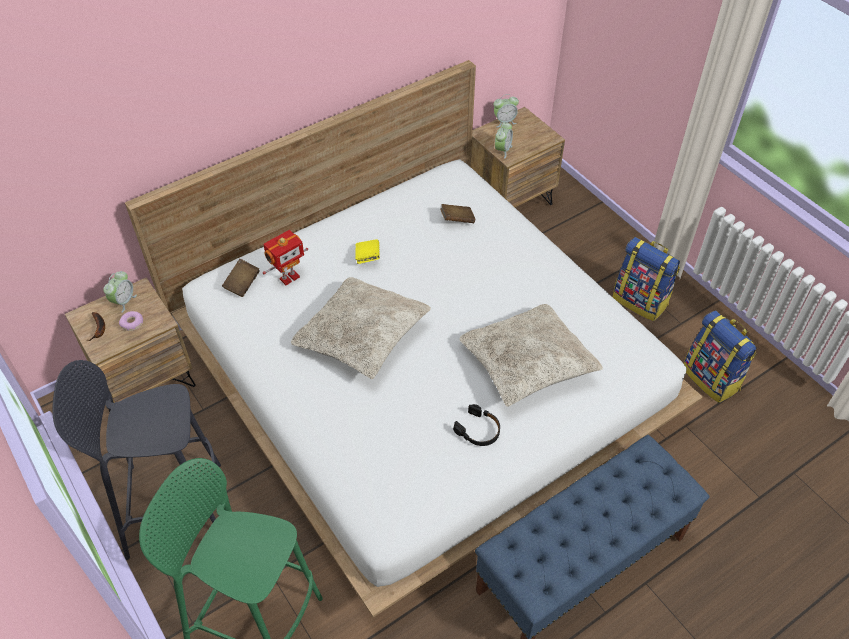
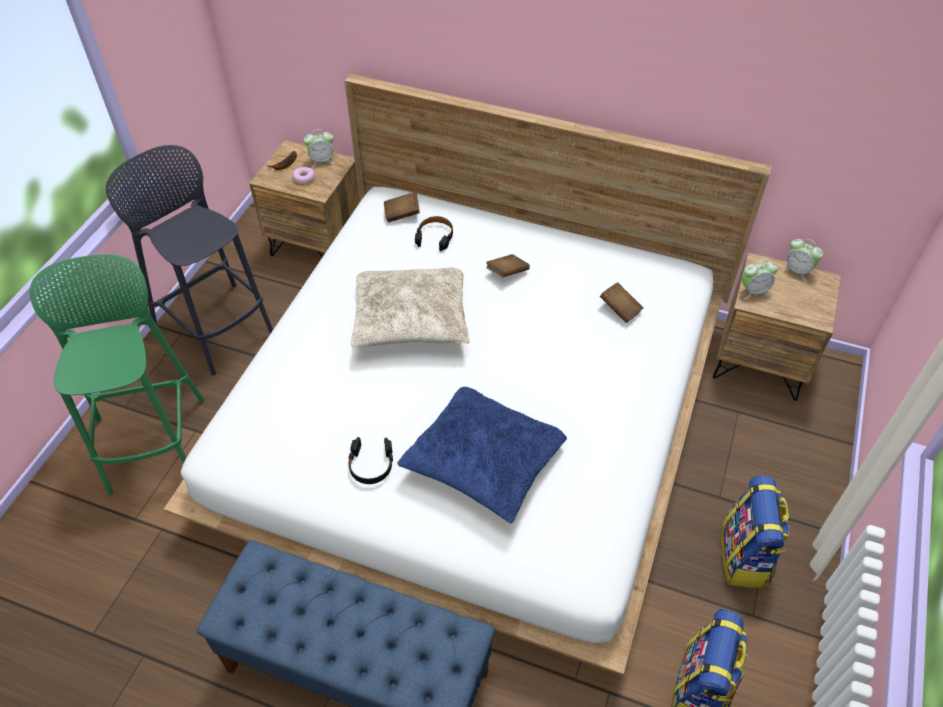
camera: 55 degrees right, 0 degrees up
(289, 277) = (435, 236): toy robot -> black headphones
(367, 257) = (507, 273): yellow book -> brown book
(527, 363) = (485, 462): beige pillow -> blue pillow

